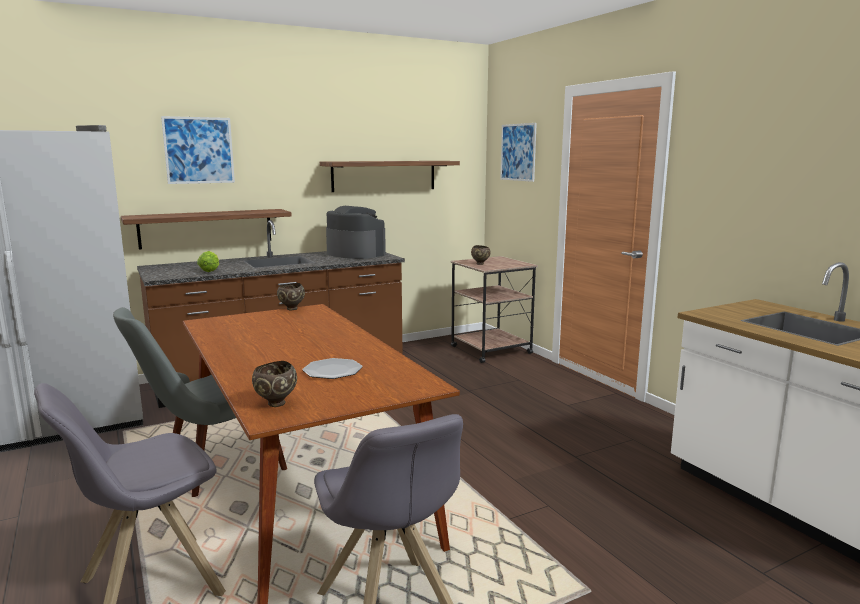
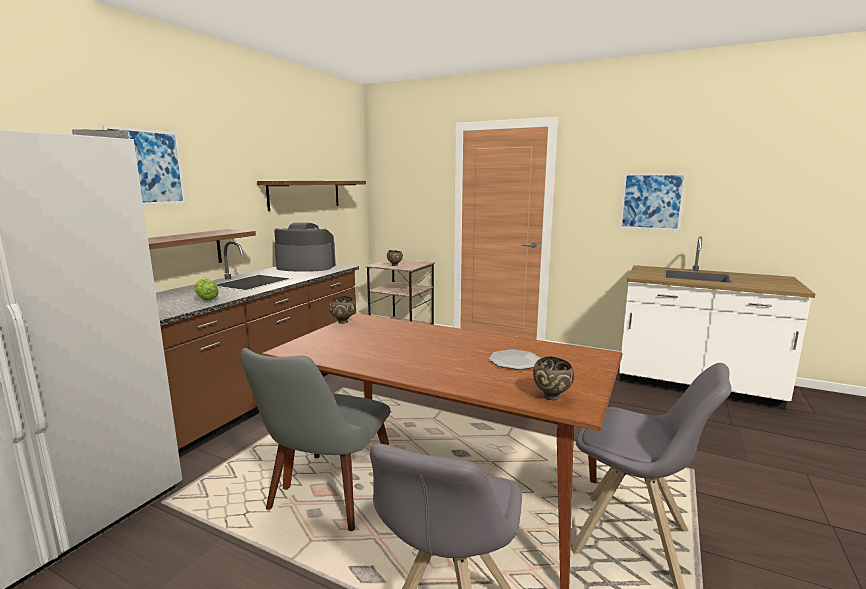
camera: 35 degrees left, 0 degrees up
(518, 152) = (406, 173): picture -> picture (651, 201)

